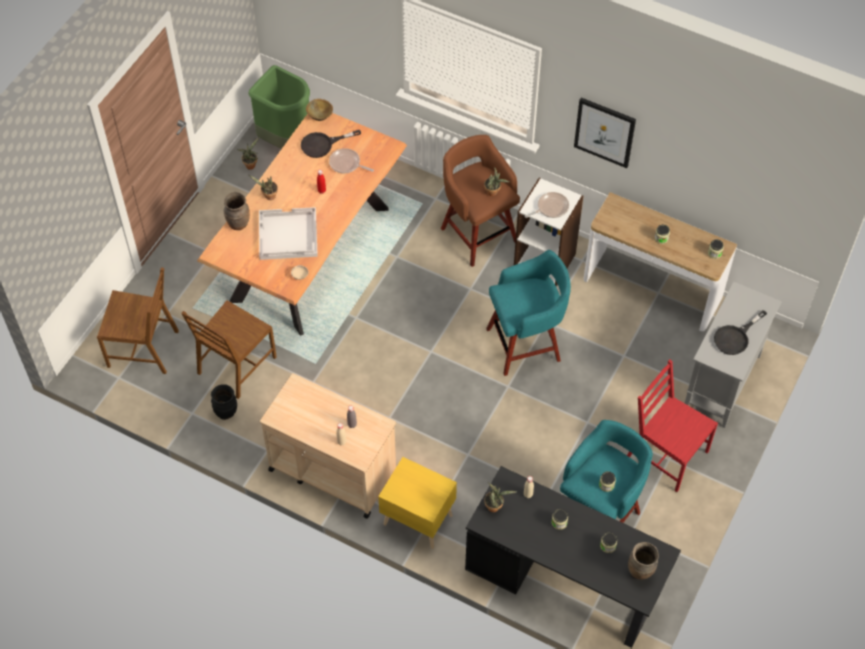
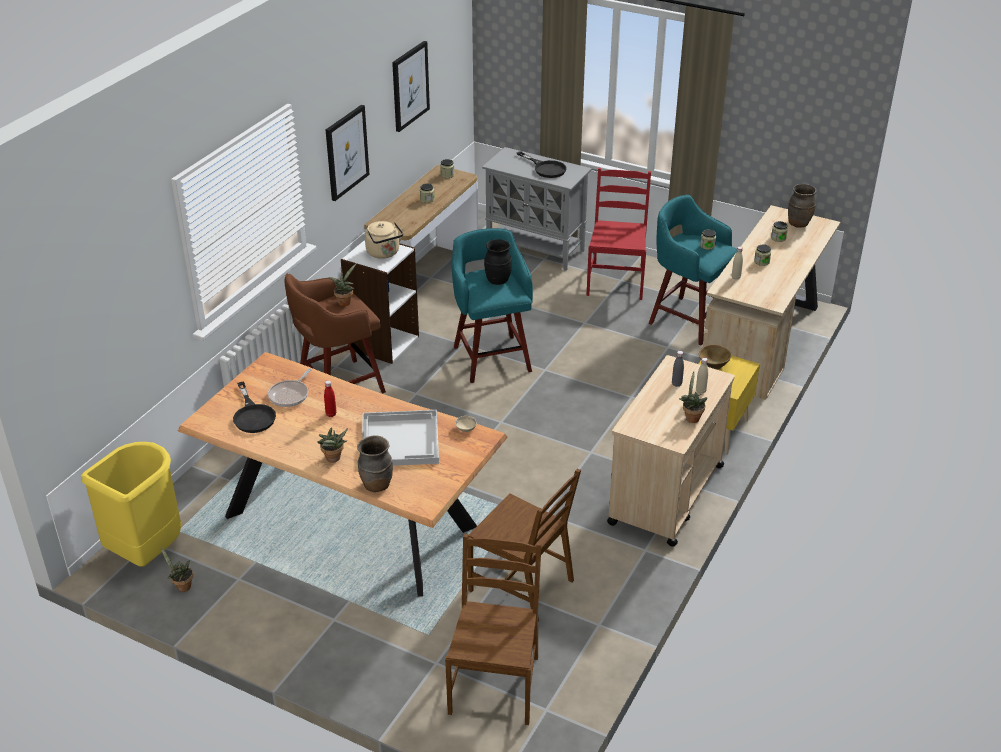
camera: 90 degrees left, 20 degrees down
(226, 412) = (594, 590): black vase -> black vase (497, 280)
(286, 140) = (146, 551): green trash can -> yellow trash can
(320, 116) = (202, 419): brown bowl -> brown bowl (714, 365)
(495, 506) = (754, 296): potted plant -> potted plant (691, 417)
(550, 208) = (384, 253): frying pan -> beige kettle
(564, 583) = (764, 340): black desk -> beige desk
(666, 454) = (616, 281): red chair -> red chair turned 150 degrees clockwise
(715, 161) = (410, 86): none -> picture

